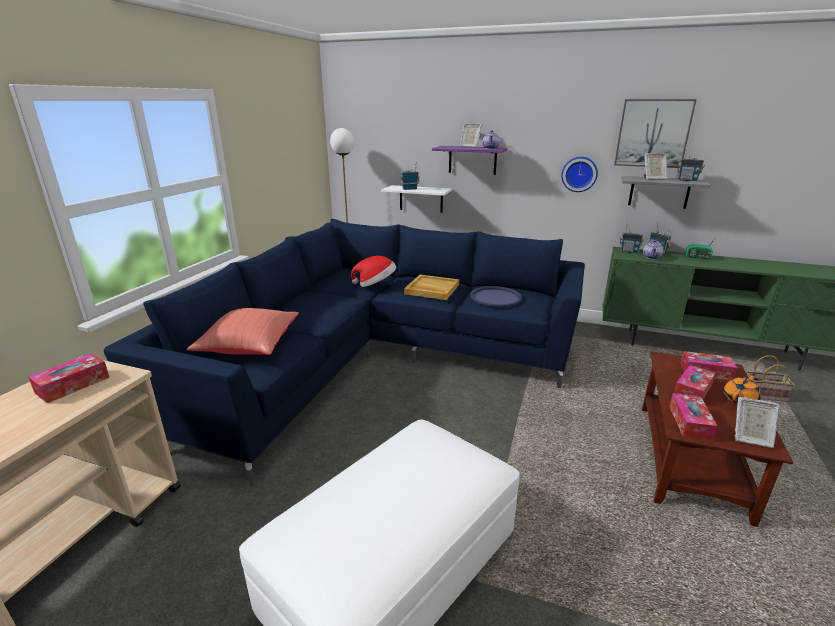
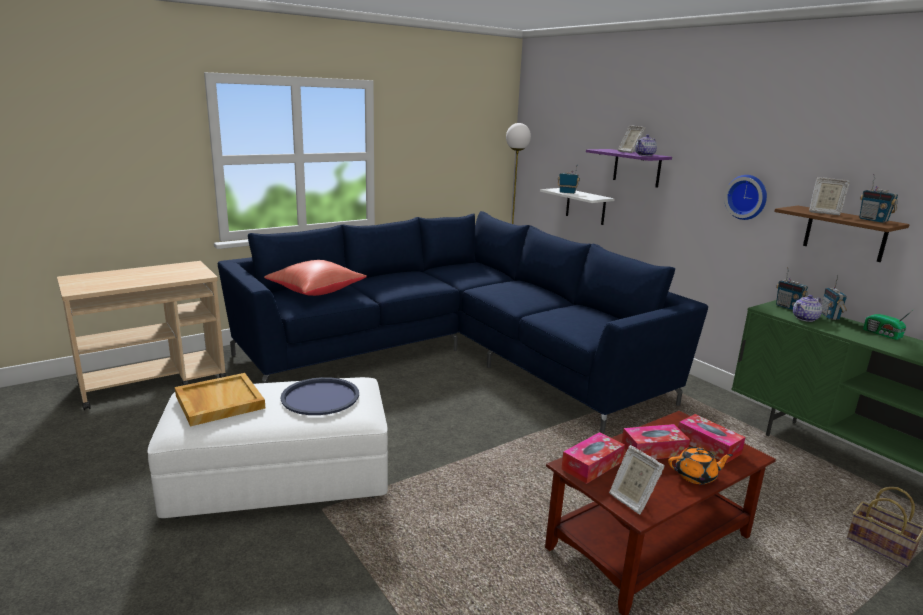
camera: 35 degrees right, 5 degrees down
(73, 385) = (174, 272): tissue box -> none
(376, 284) = (479, 279): hat -> none
(431, 289) = (522, 294): beige tray -> beige tray (219, 401)
(495, 297) = (572, 315): blue tray -> blue tray (320, 397)
(653, 133) = (840, 152): picture -> none
(659, 192) = (845, 233): grey shelf -> brown shelf

